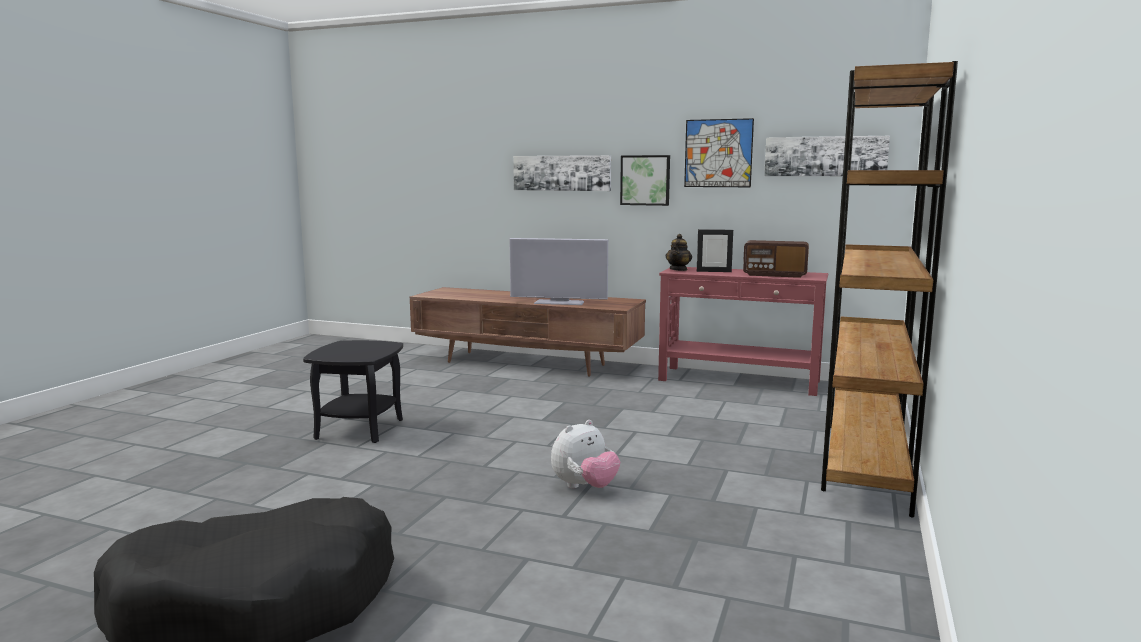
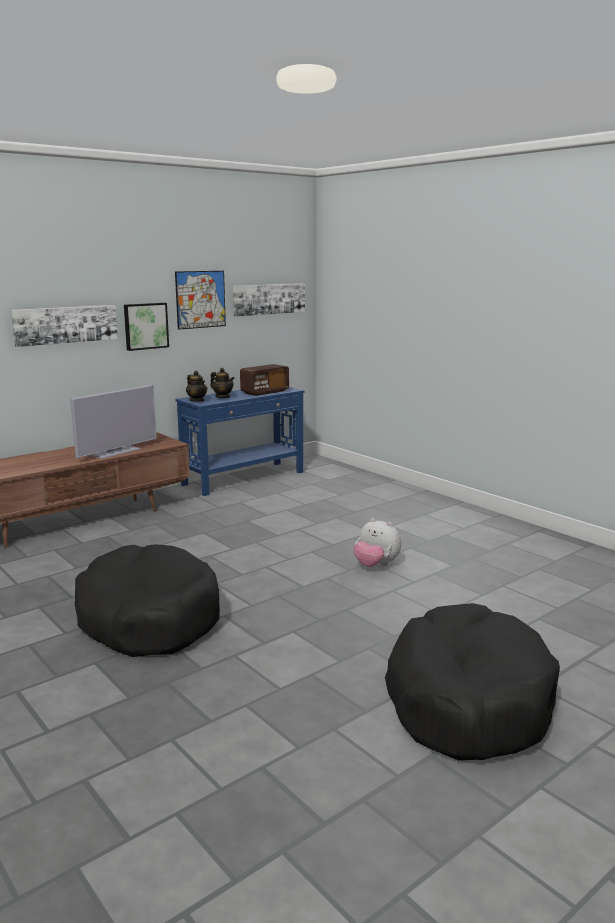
camera: 60 degrees left, 5 degrees up
(359, 429) = (148, 618): black side table -> black dog bed
(584, 487) = (376, 565): plush toy -> plush toy turned 135 degrees clockwise
(713, 271) = (222, 397): picture frame -> teapot
(739, 381) = (244, 478): red console table -> blue console table
(865, 460) = (412, 495): brown bookcase -> none

